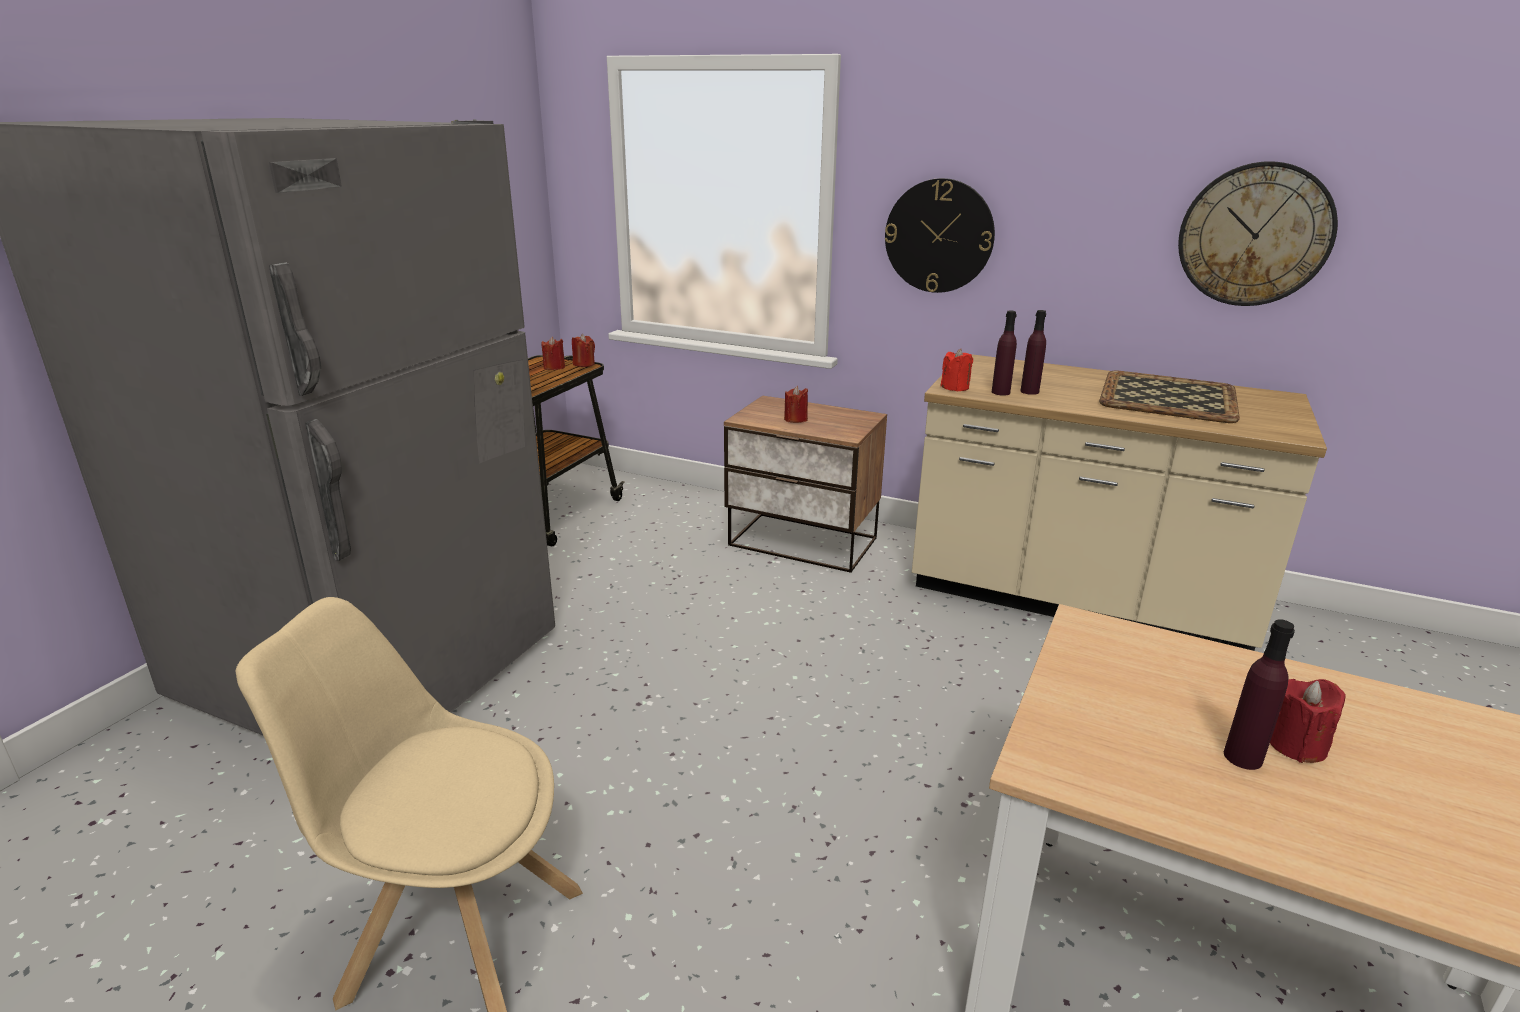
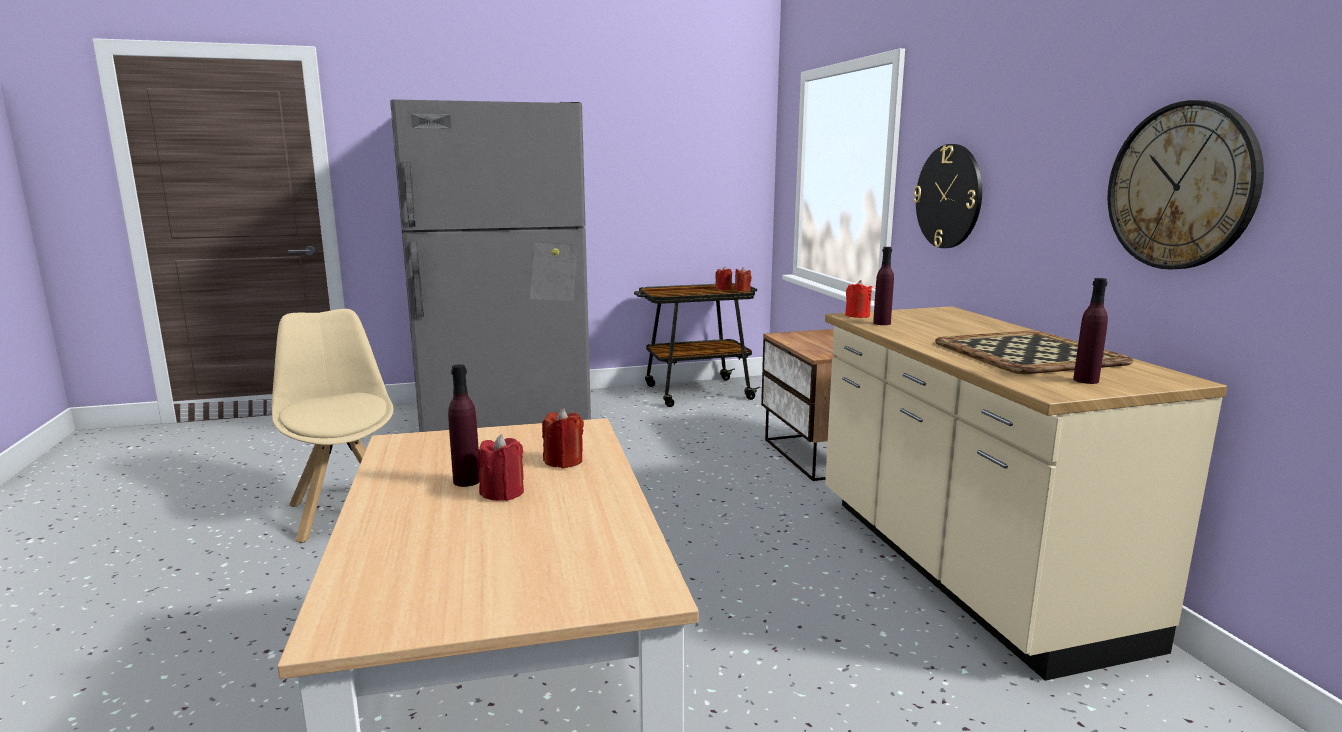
camera: 50 degrees right, 10 degrees down
(795, 419) = (811, 342): red candle -> red candle (563, 461)
(1029, 391) = (908, 327): purple bottle -> purple bottle (1086, 380)

